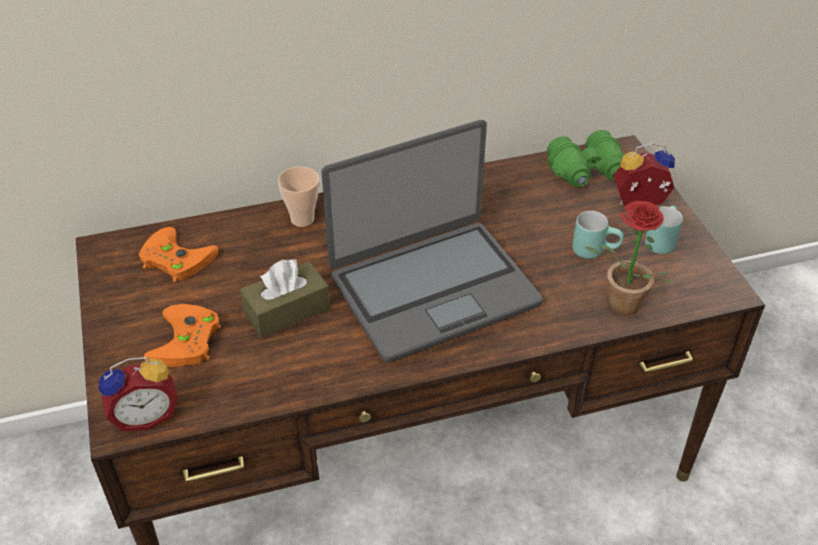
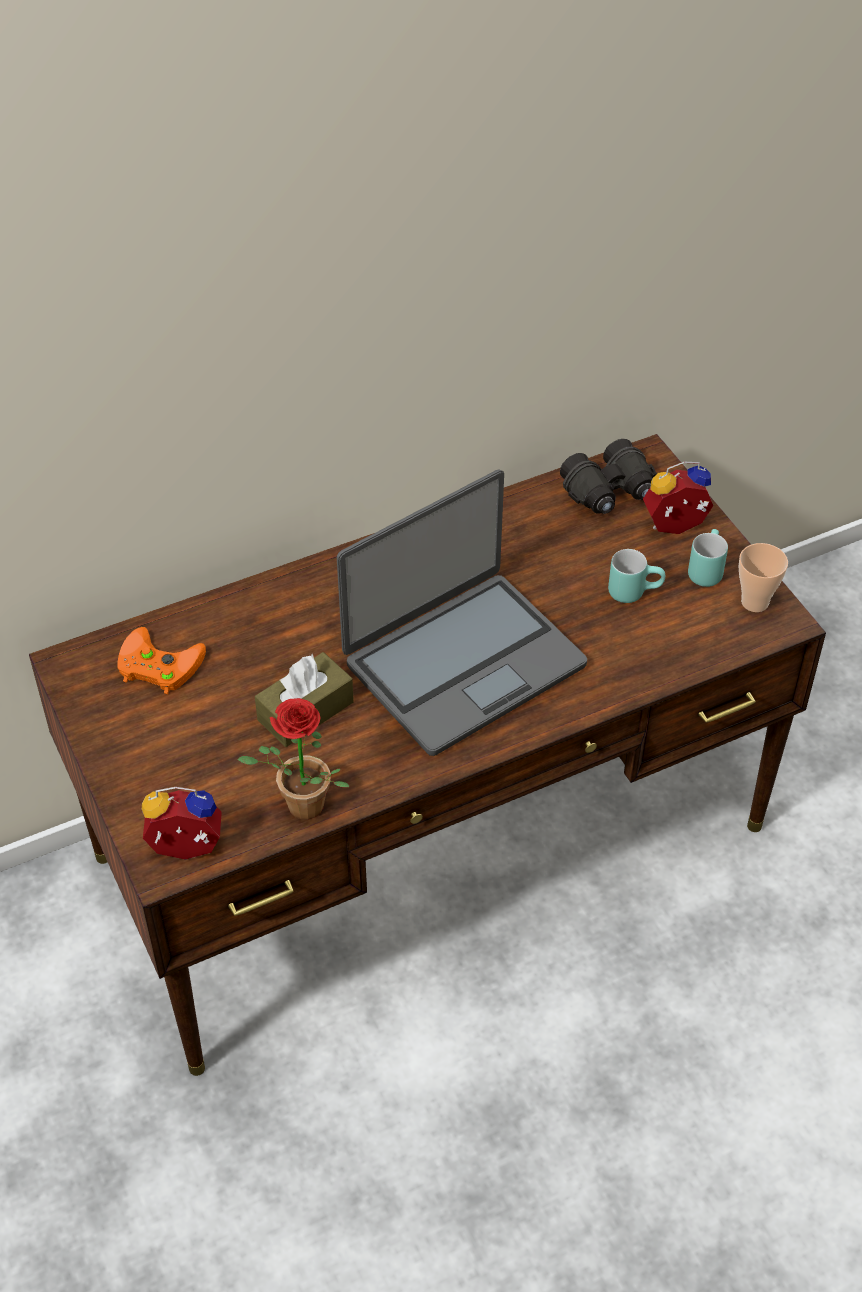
camera: 10 degrees left, 5 degrees up
(145, 415) = (186, 851): alarm clock -> alarm clock turned 150 degrees counterclockwise
(187, 342) = (204, 763): orange game controller -> none
(302, 219) = (291, 595): cup -> cup (754, 602)
(587, 172) = (610, 492): green binoculars -> black binoculars
(618, 307) = (670, 656): potted plant -> potted plant (299, 809)

